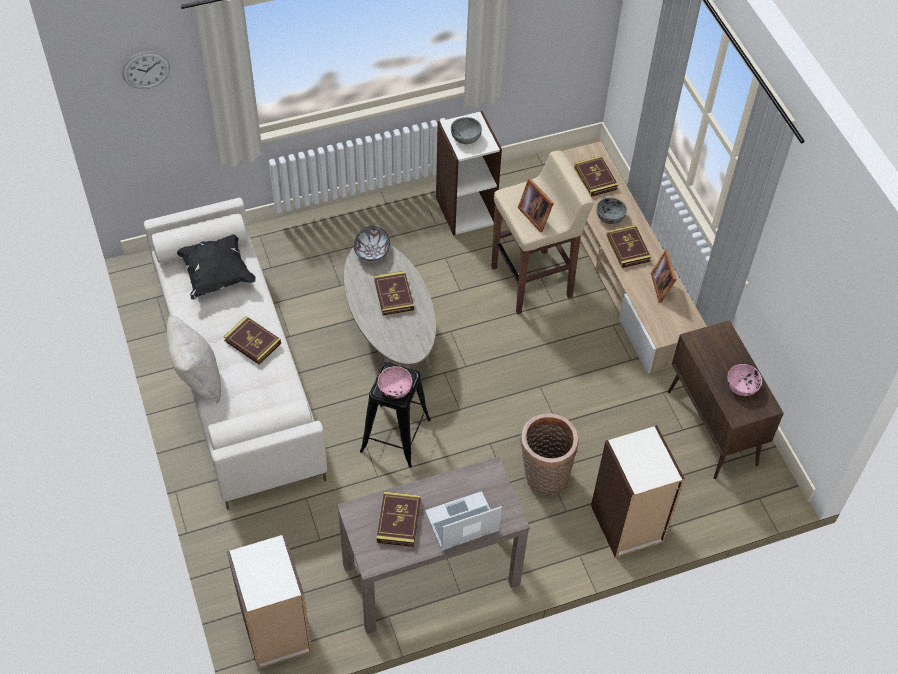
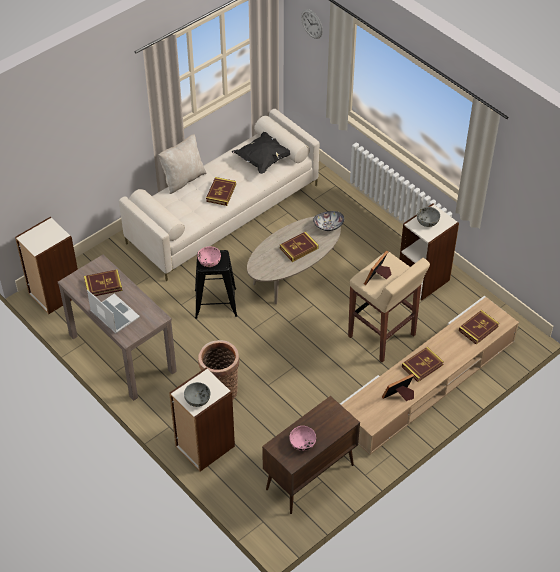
camera: 70 degrees right, 5 degrees down
(610, 216) = (446, 347): grey bowl -> grey bowl (197, 399)

